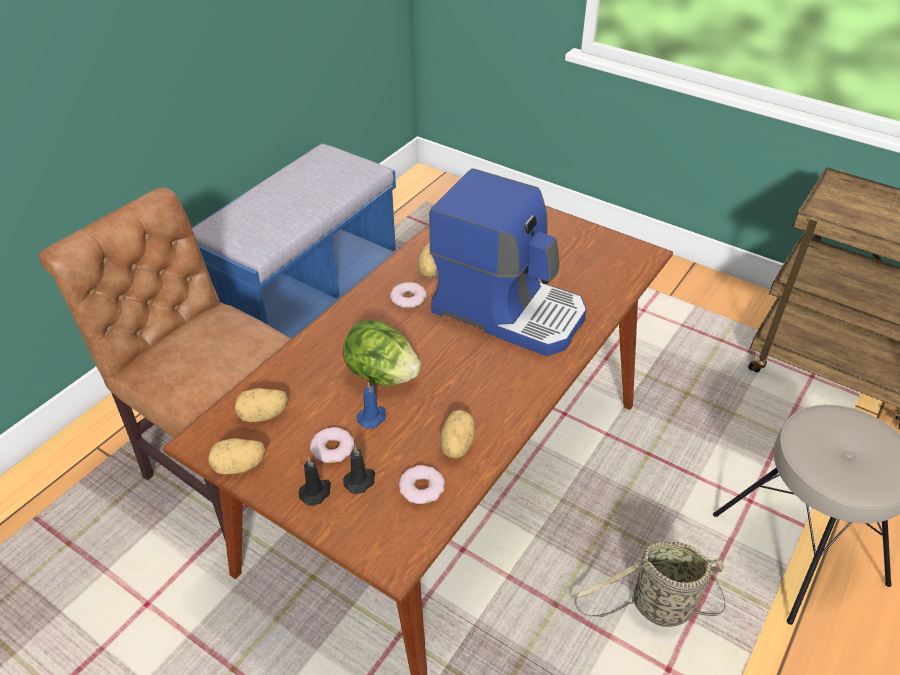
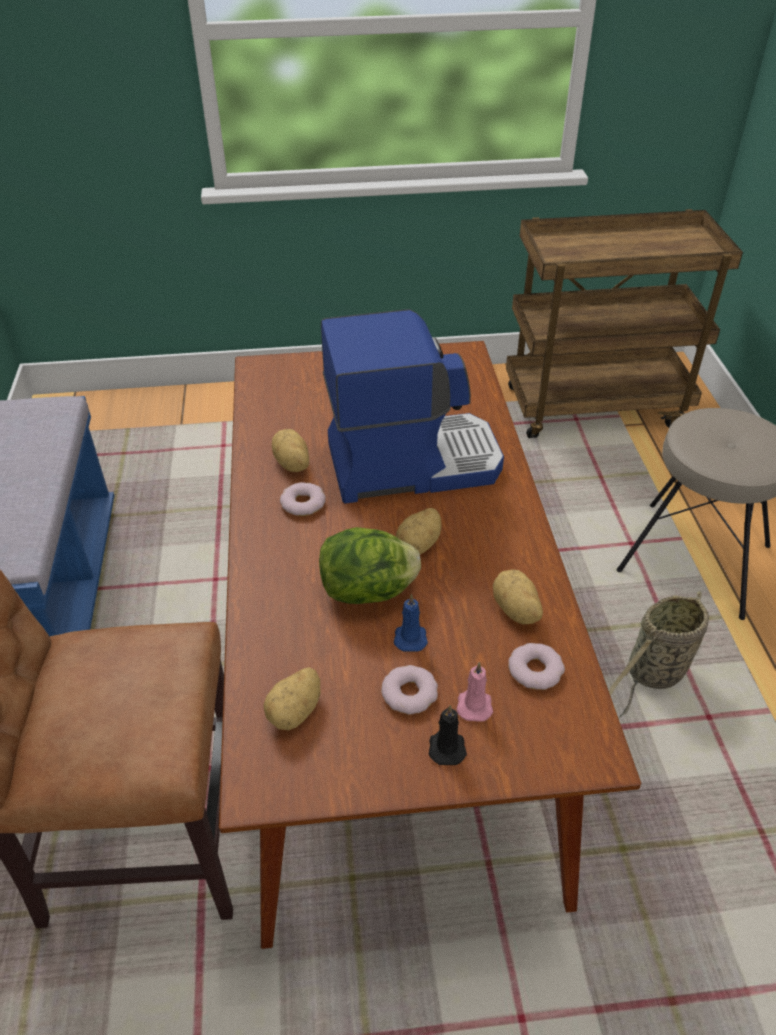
camera: 40 degrees left, 0 degrees up
(239, 467) = (337, 781): potato -> potato (420, 545)
(360, 481) = (474, 704): black candle -> pink candle

